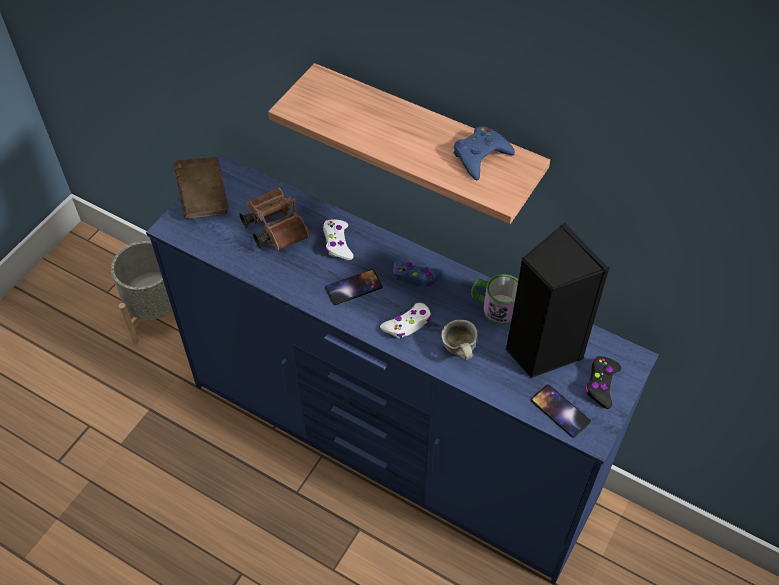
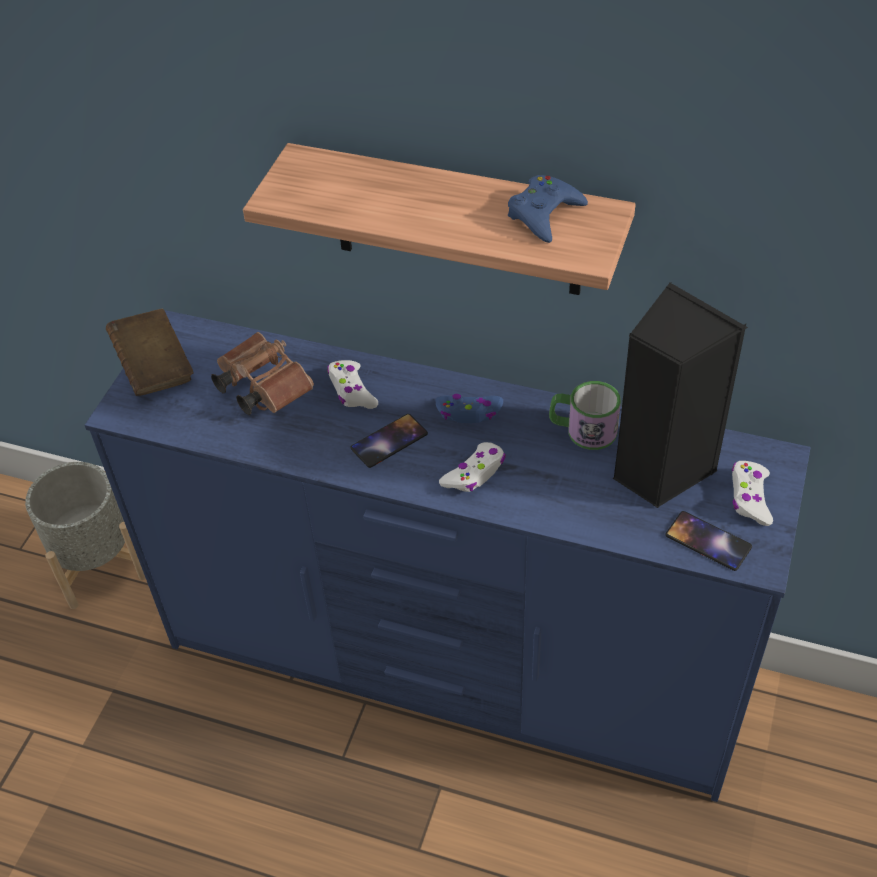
camera: 10 degrees left, 5 degrees down
(457, 352) = (551, 495): grey mug -> none
(601, 384) = (750, 498): black game controller -> white game controller

